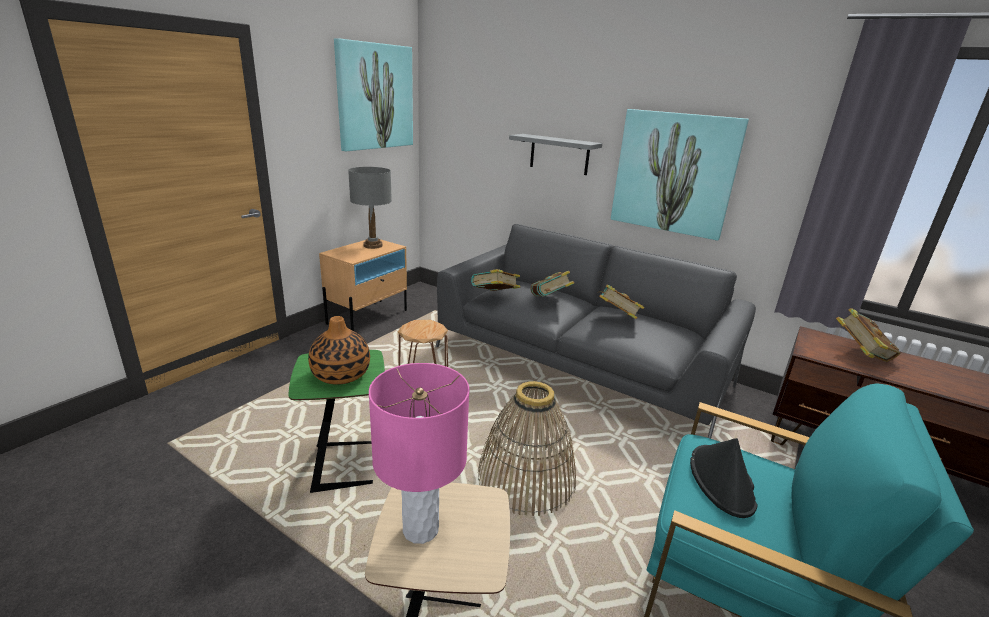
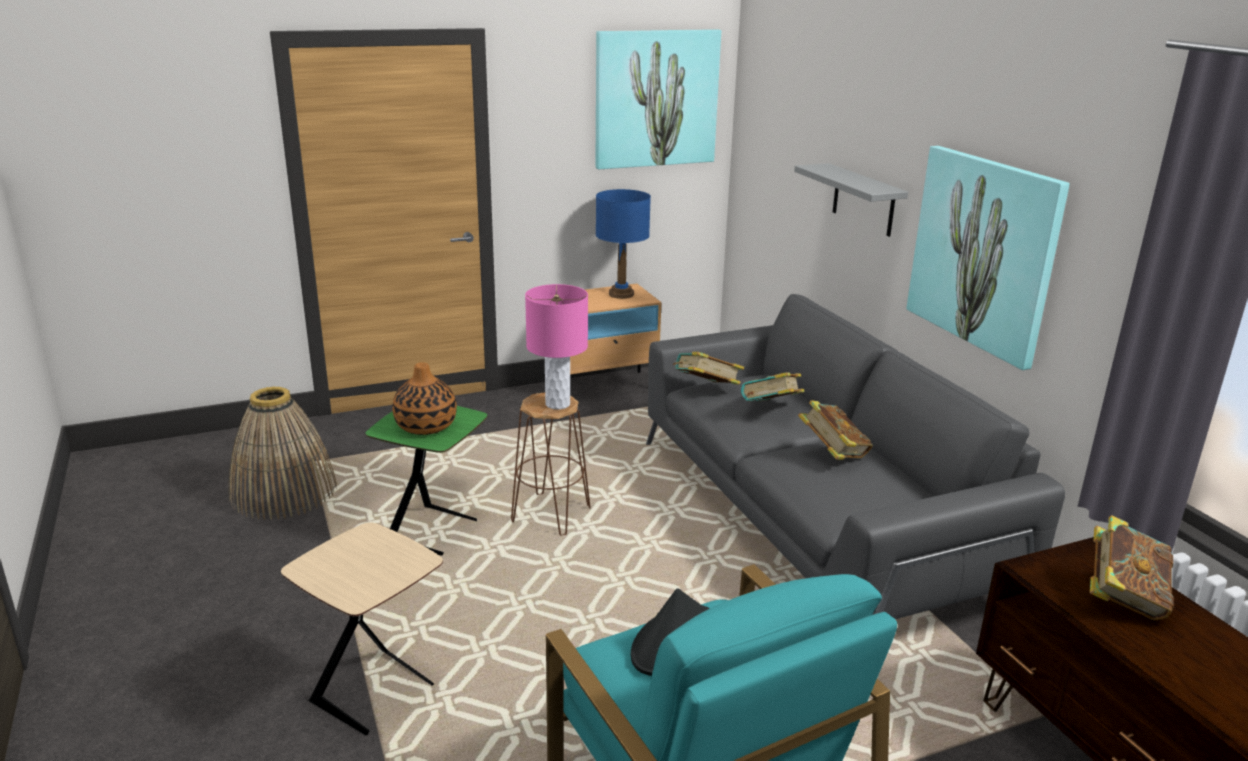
camera: 35 degrees right, 0 degrees up
(373, 245) = (621, 294): grey table lamp -> blue table lamp
(421, 529) = (348, 557): pink table lamp -> pink table lamp (558, 404)
(526, 478) = (593, 610): basket -> basket (283, 492)

